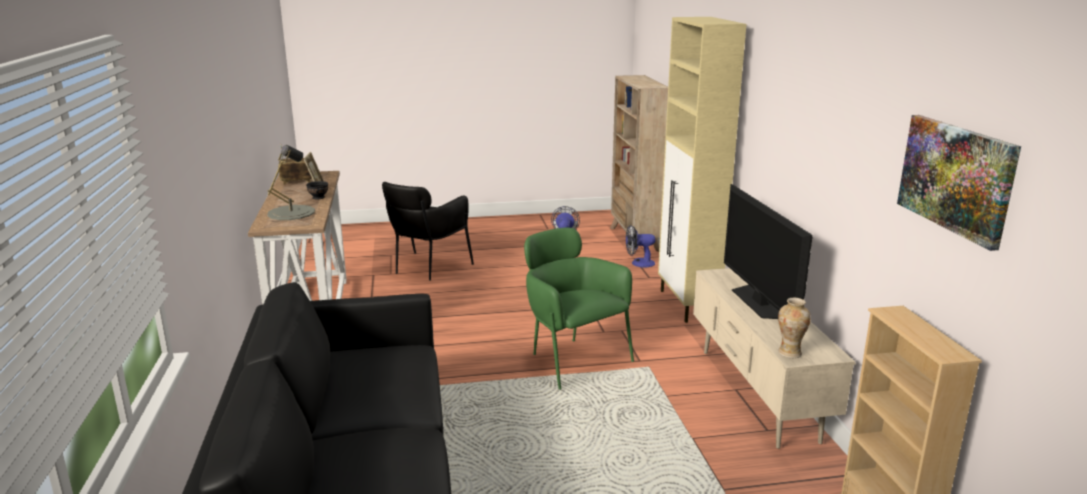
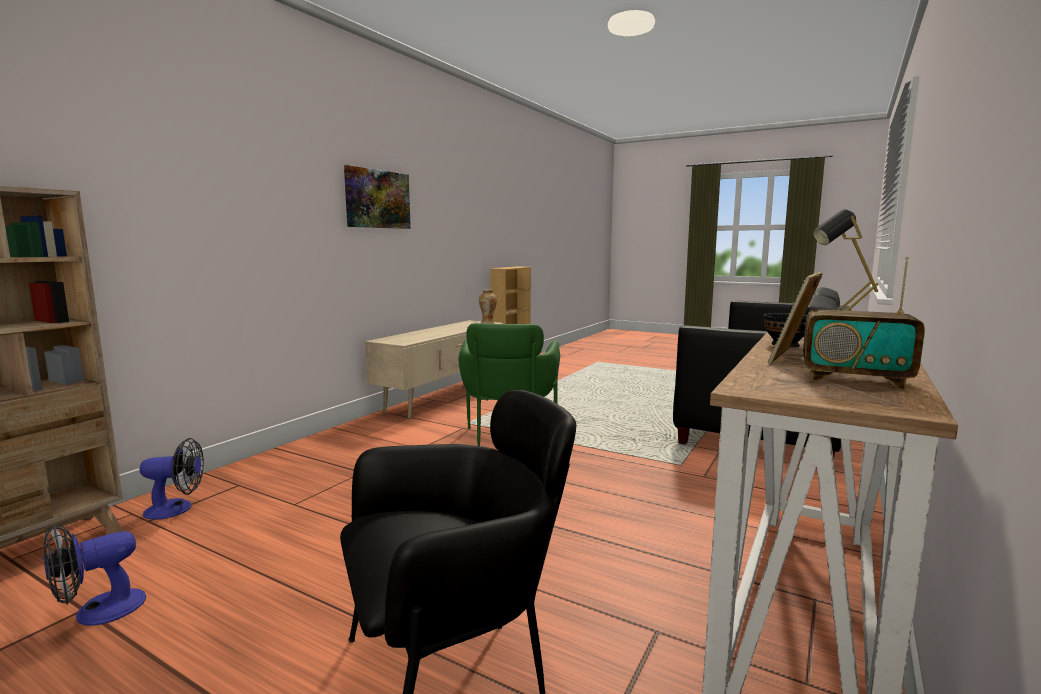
camera: 140 degrees left, 10 degrees down
(638, 263) = (177, 509): fan -> fan turned 45 degrees counterclockwise
(687, 305) = (312, 446): beige cabinet -> none
(759, 302) = (432, 332): television -> none
(956, 178) = (492, 201): picture -> picture (377, 199)

